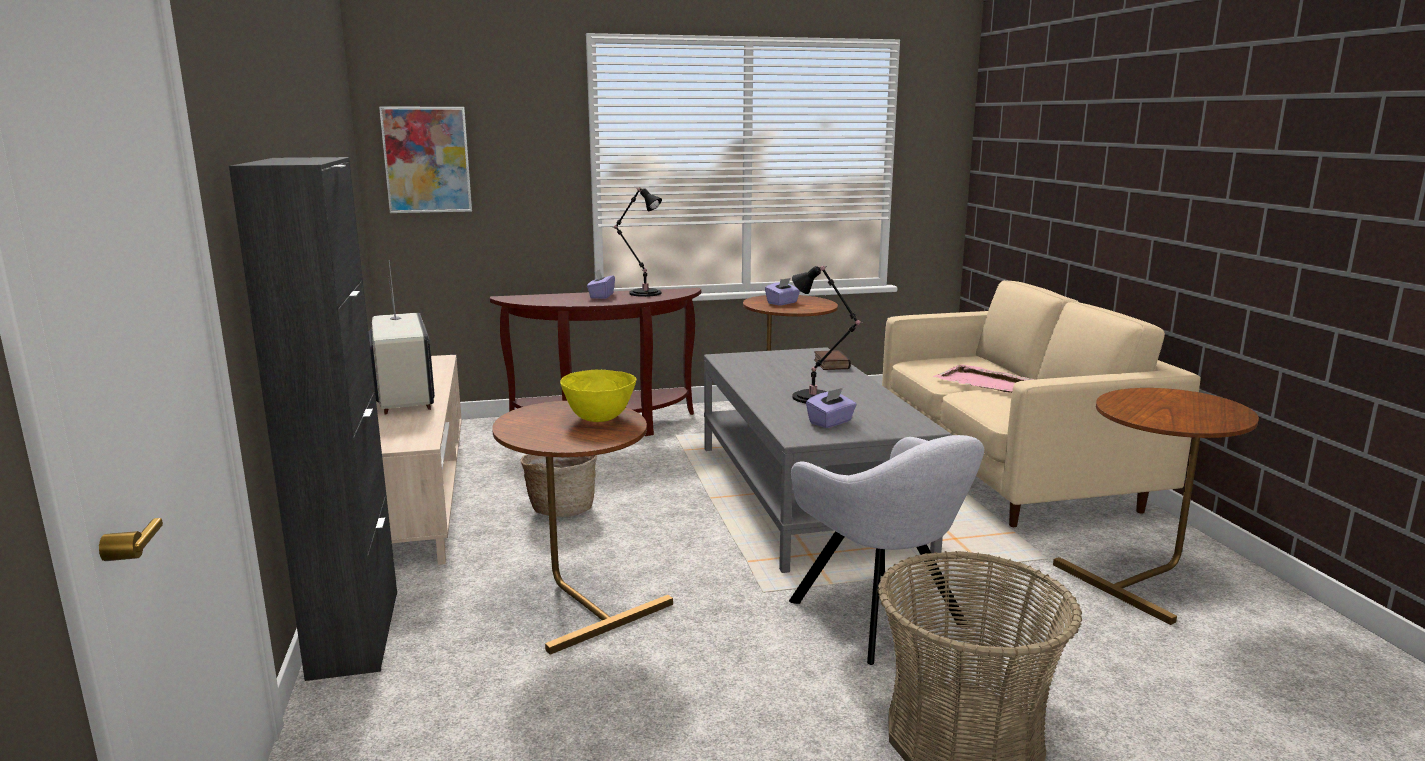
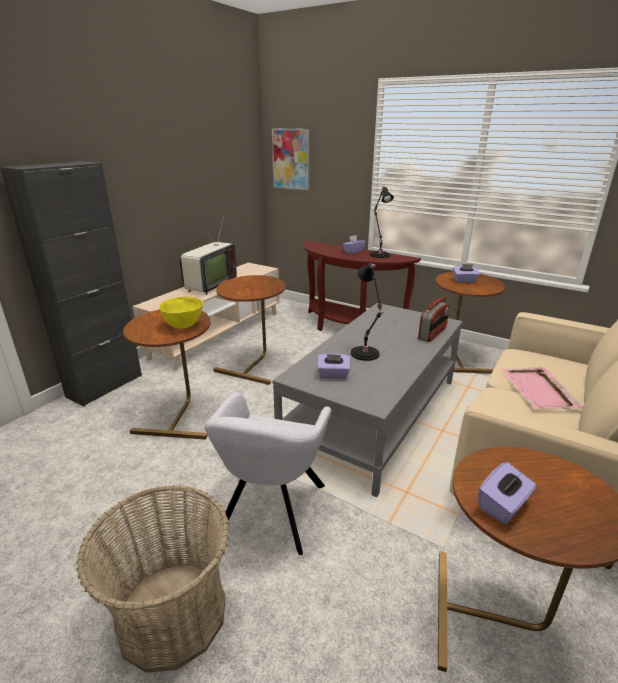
camera: 45 degrees right, 10 degrees up
(561, 508) = (255, 364): basket -> brown side table
(830, 364) = (432, 334): book -> radio
(1174, 419) = (503, 506): none -> purple tissue box

